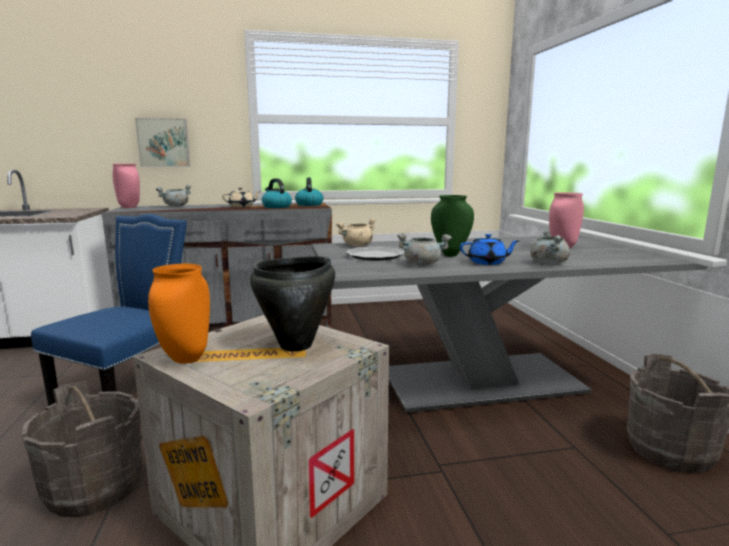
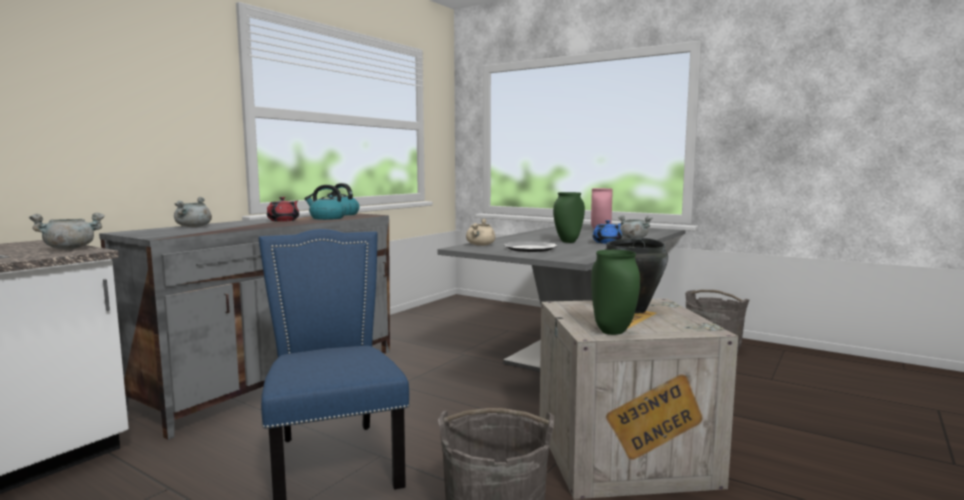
camera: 45 degrees left, 5 degrees down
(128, 207) = (133, 233): pink vase -> none
(163, 143) = (135, 138): picture -> none
(186, 359) = (614, 332): orange vase -> green vase
(242, 206) = (284, 220): beige teapot -> red teapot
(422, 264) = (582, 248): grey cooking pot -> grey cooking pot (70, 248)

